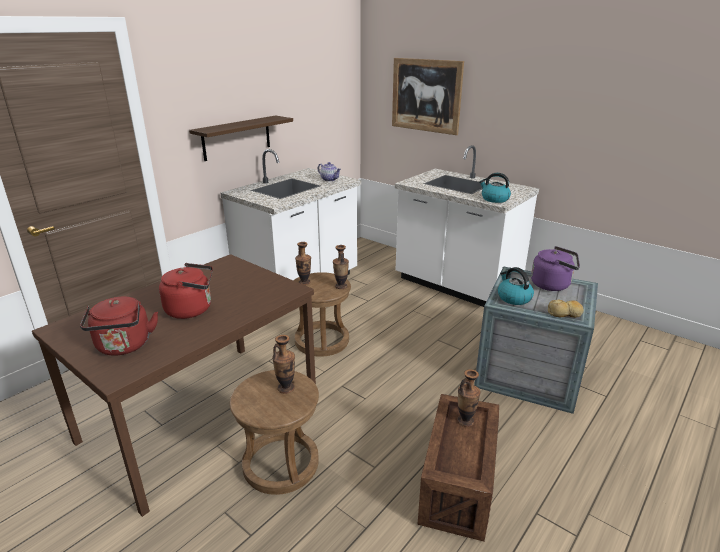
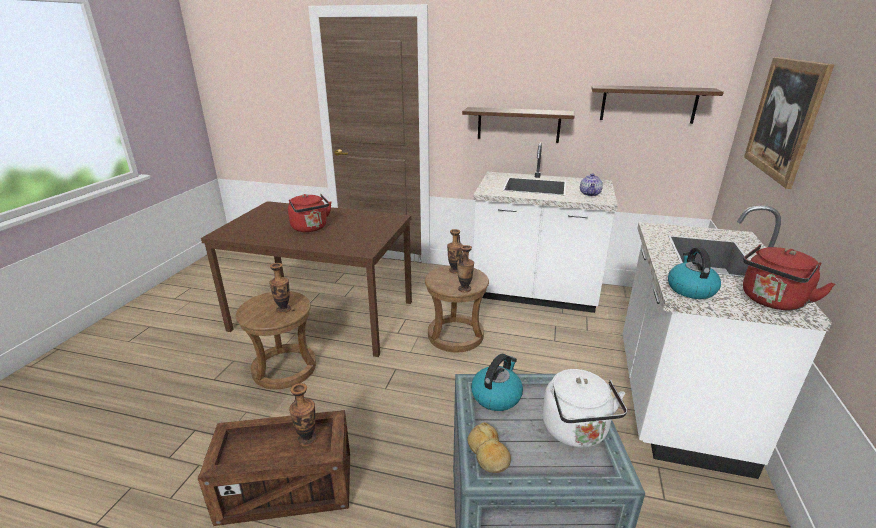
camera: 65 degrees right, 0 degrees up
(124, 347) = (254, 225): red kettle -> red kettle (771, 301)
(317, 100) = (648, 104): none -> shelf
(553, 285) = (576, 432): purple kettle -> white kettle

